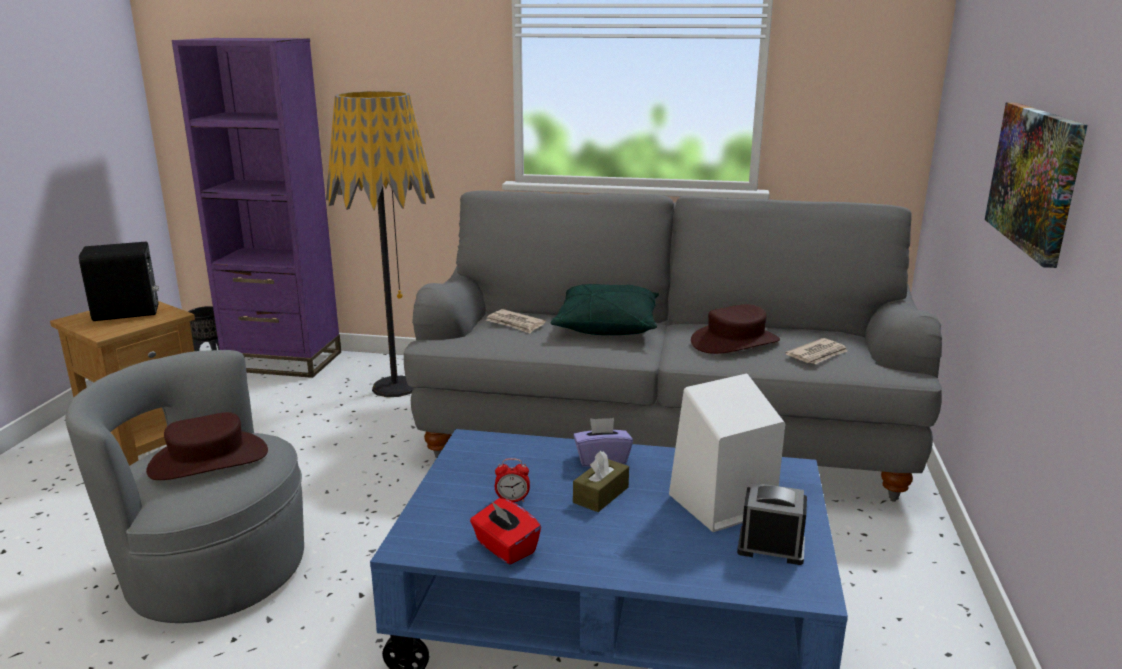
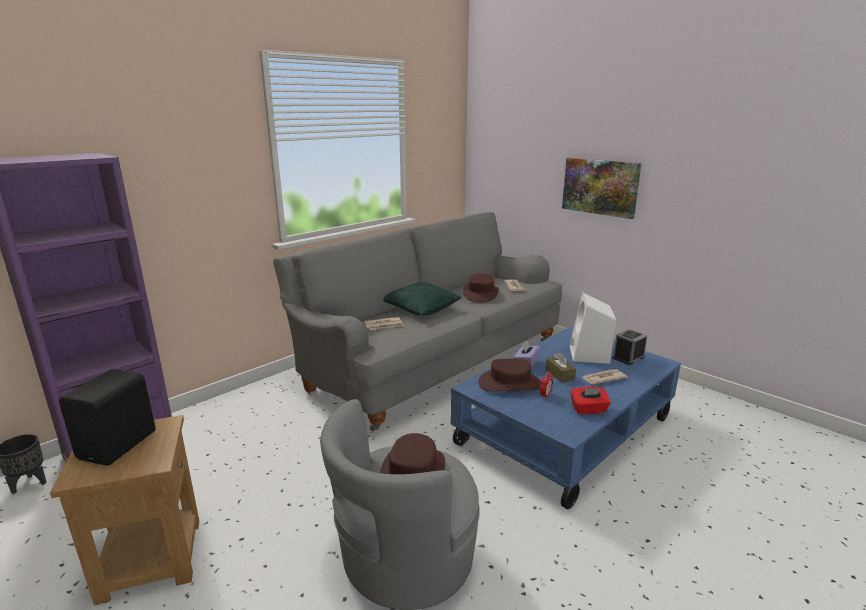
camera: 55 degrees left, 0 degrees up
(395, 387) = (254, 416): floor lamp -> none
(517, 463) = (509, 383): none -> brown hat
(640, 537) = (602, 378): none -> newspaper

